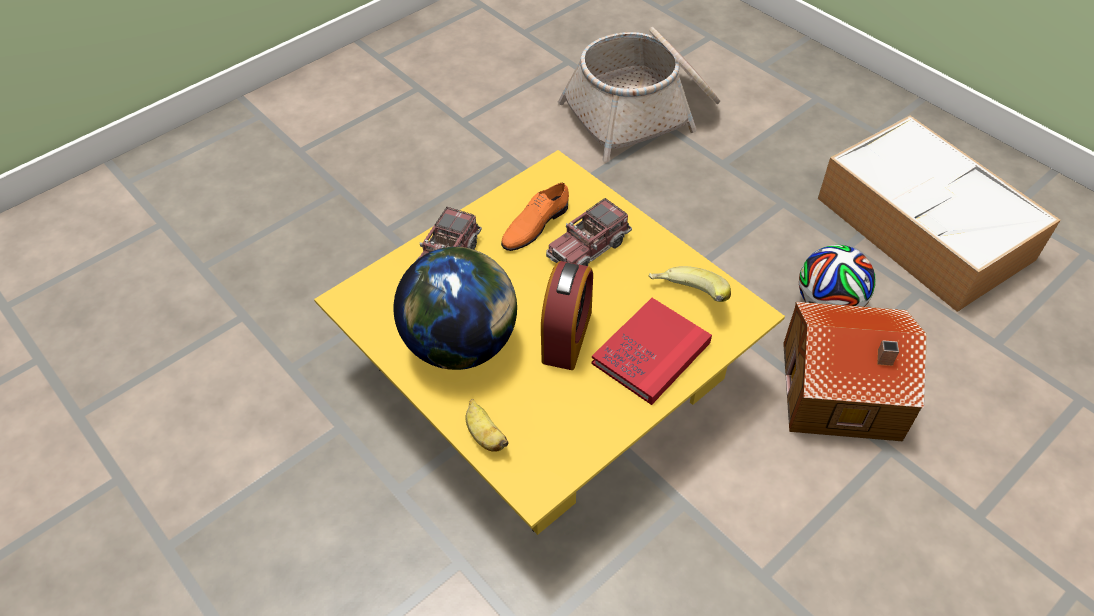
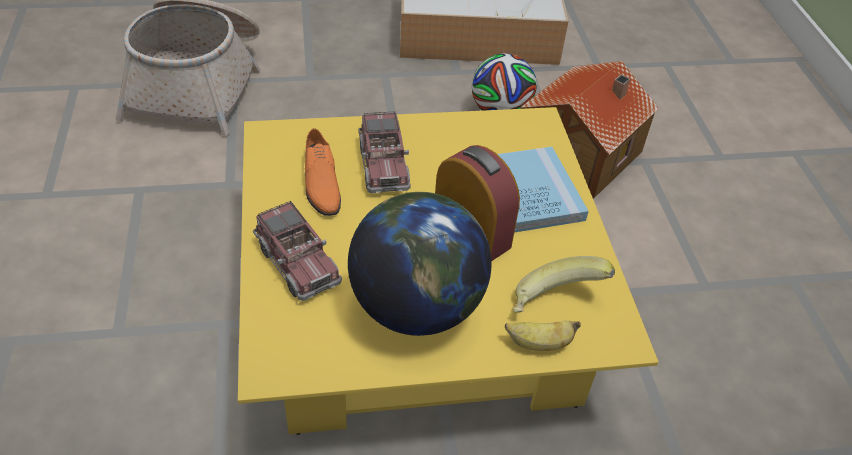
camera: 60 degrees left, 5 degrees down
(651, 353) = (533, 192): red book -> blue book
(686, 299) = (494, 143): banana -> banana (555, 303)

